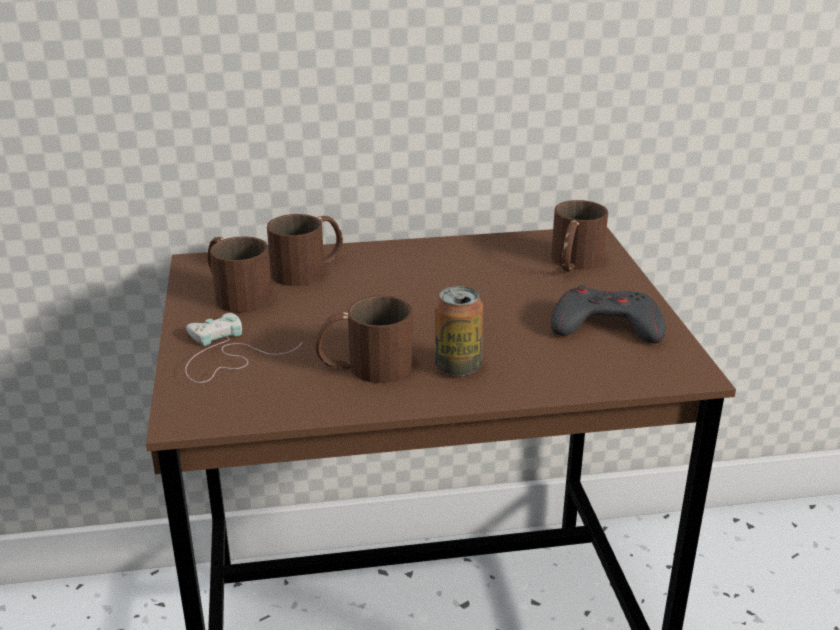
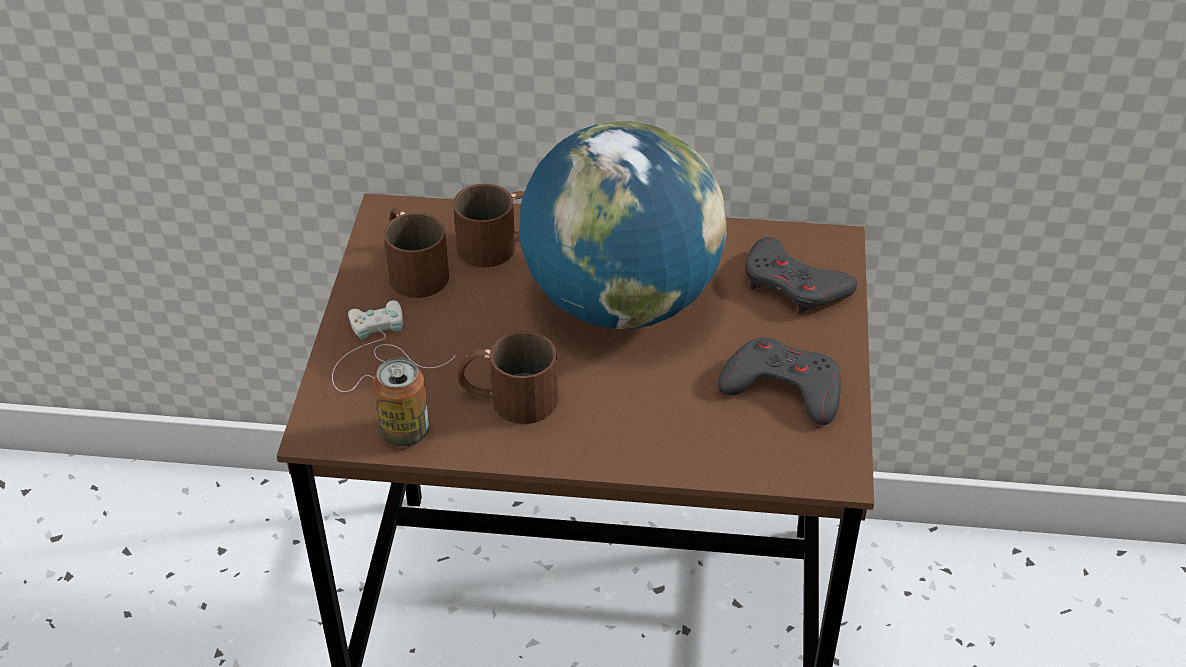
camera: 15 degrees right, 15 degrees up
(434, 291) = (621, 301): none -> globe
(457, 367) = (601, 416): can -> can (405, 432)
(573, 263) = (794, 285): brown mug -> grey game controller

